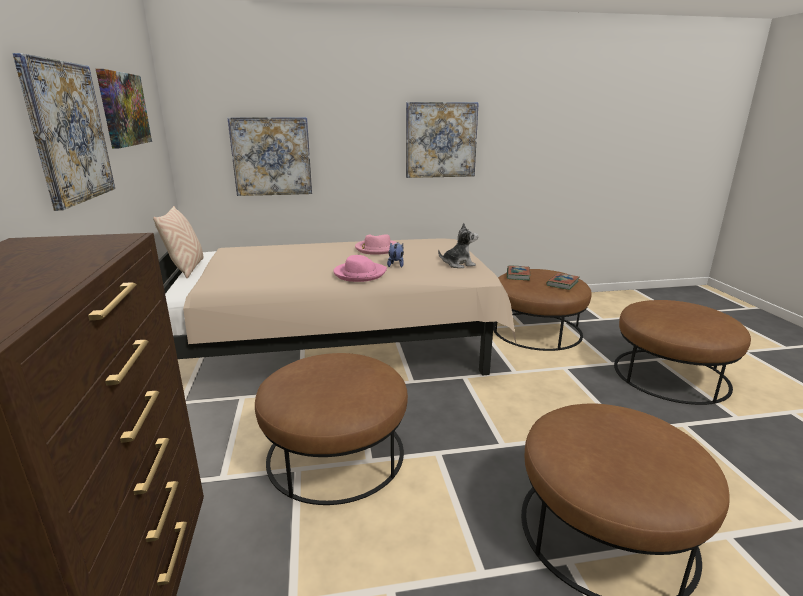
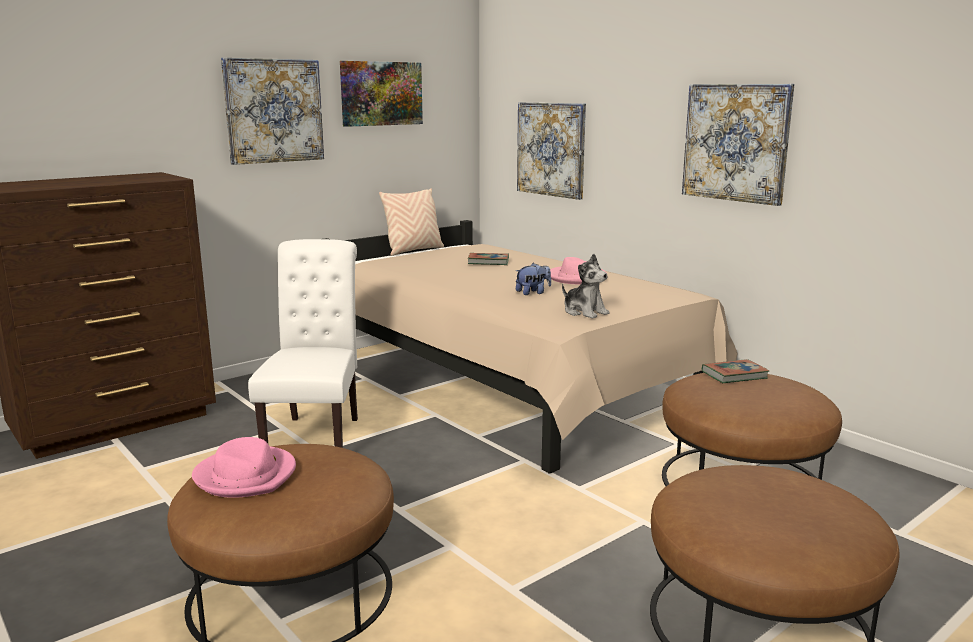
camera: 60 degrees right, 5 degrees down
(335, 453) = (316, 436): brown ottoman -> white chair
(359, 274) = (477, 288): pink hat -> pink hat (246, 476)
(562, 283) = (754, 405): book -> book (488, 262)

